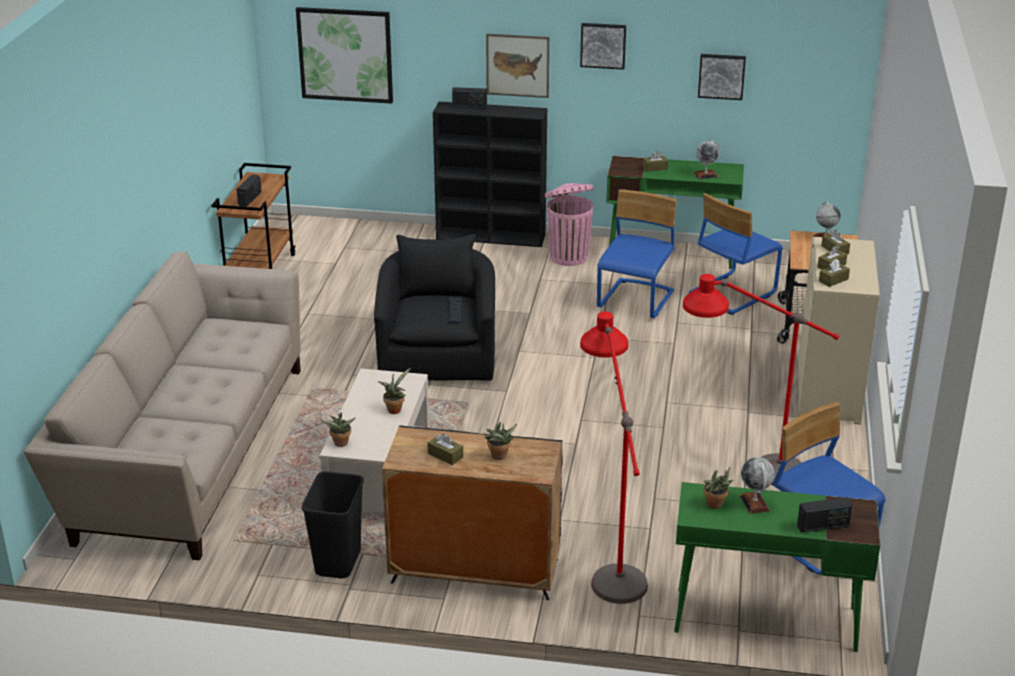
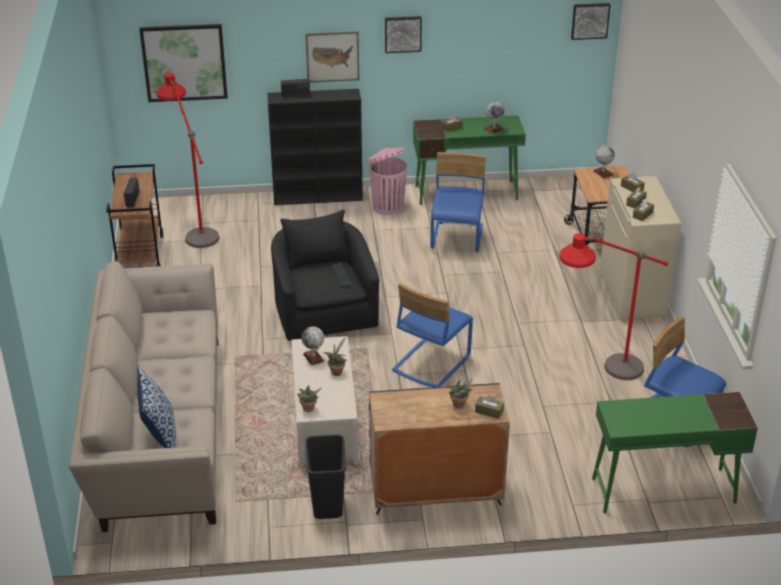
camera: 15 degrees left, 5 degrees up
(156, 443) = (159, 434): none -> pillow
(445, 455) = (418, 411): brown tissue box -> brown tissue box (489, 411)
(610, 559) = (532, 463): red floor lamp -> red floor lamp (195, 226)
(716, 505) = (631, 416): potted plant -> none
(721, 76) = (498, 48): picture -> picture (590, 20)
(732, 293) = (527, 221): blue chair -> blue chair (430, 363)
(754, 503) = (657, 409): globe -> globe (313, 357)
(823, 526) = (712, 419): radio -> none

